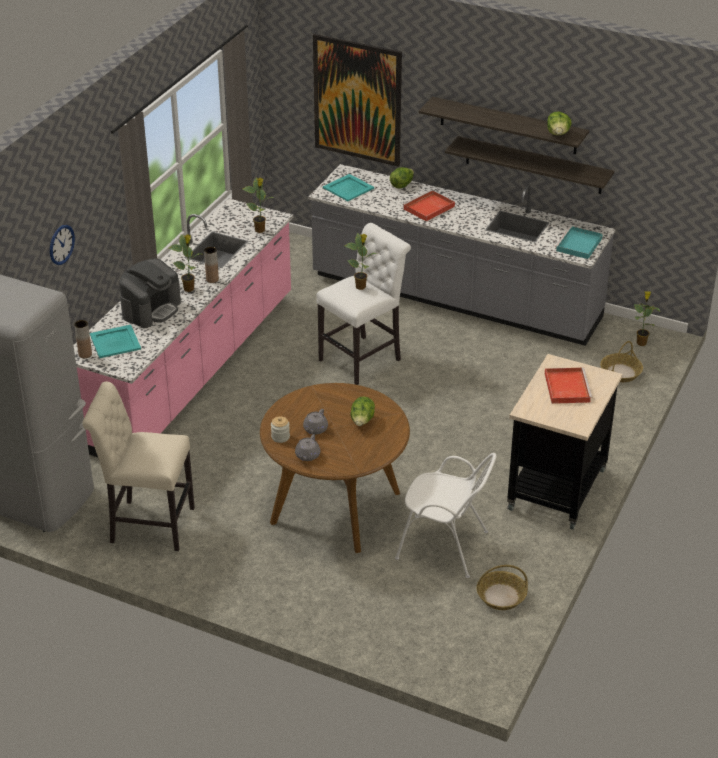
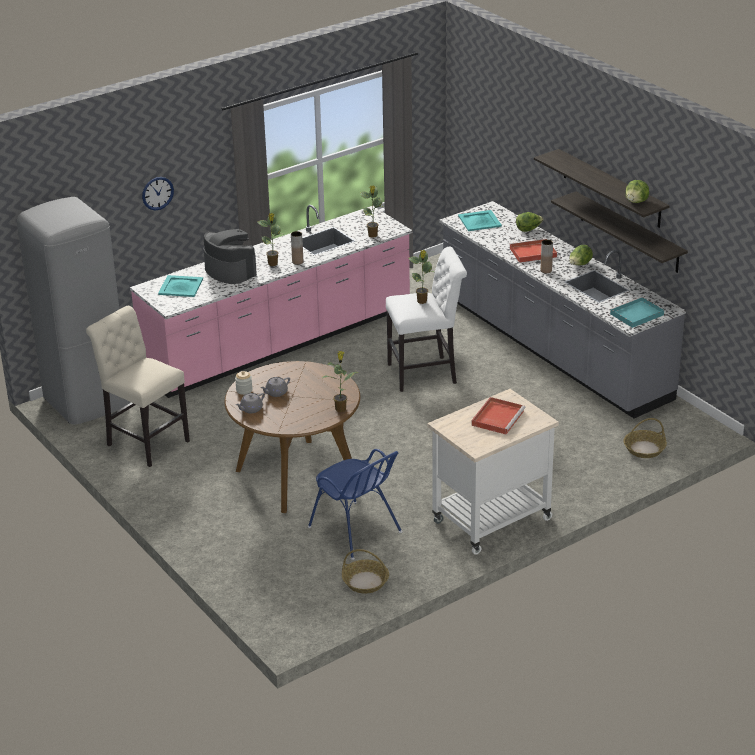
camera: 30 degrees right, 5 degrees down
(85, 354) = (150, 289): brown vase -> brown vase (546, 270)
(151, 309) = (230, 271): coffee machine -> coffee machine turned 105 degrees counterclockwise
(357, 100) = (508, 142): picture -> none
(362, 421) = (318, 398): lettuce -> lettuce (579, 265)
(446, 546) = (357, 531): white chair -> blue chair
(557, 491) = (491, 522): black cart -> white cart
(641, 342) = (689, 431): potted plant -> potted plant (341, 408)

